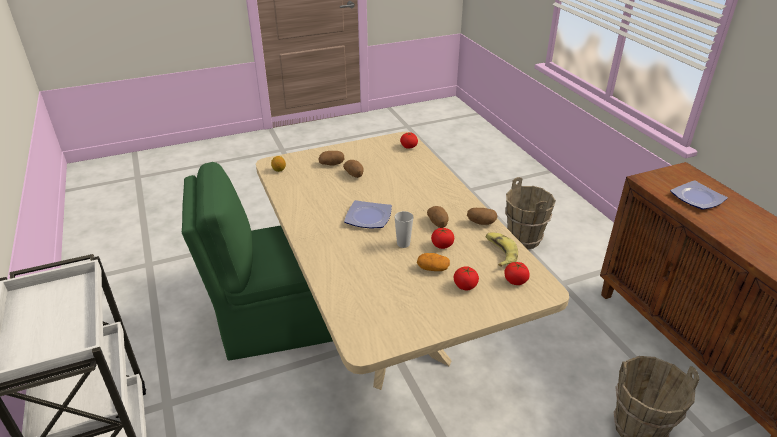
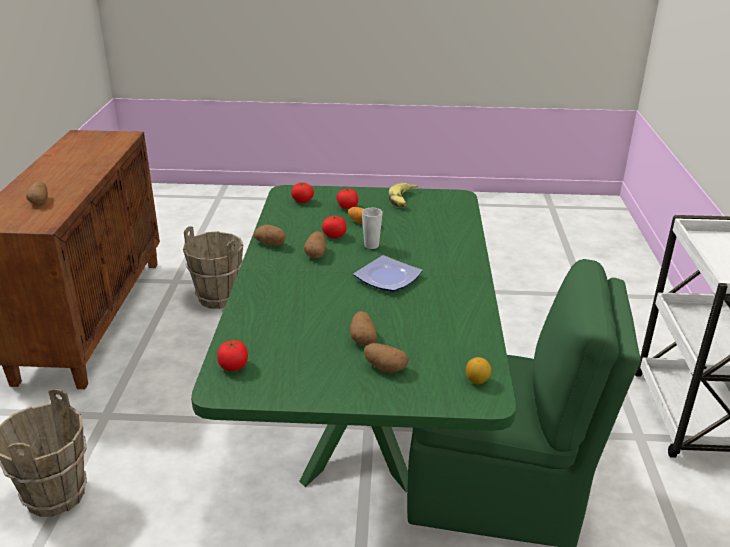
camera: 155 degrees left, 5 degrees down
(389, 333) = (362, 429): beige dining table -> green dining table
(500, 252) = (288, 219): banana -> banana (402, 200)
(697, 197) = (40, 201): plate -> potato

